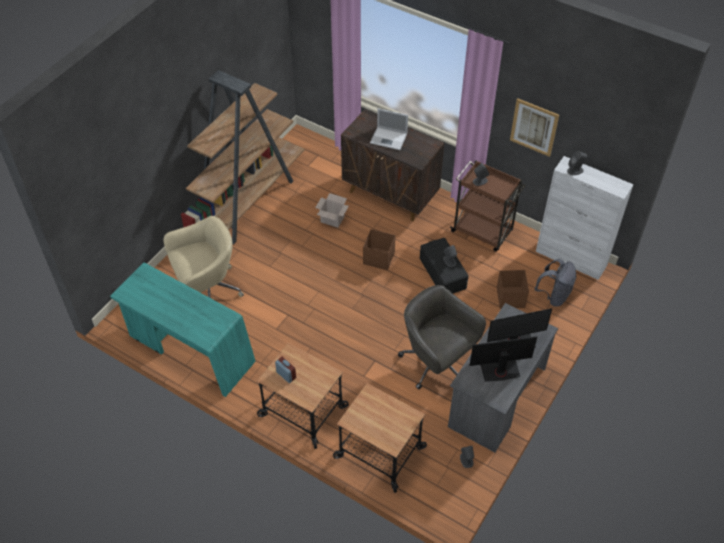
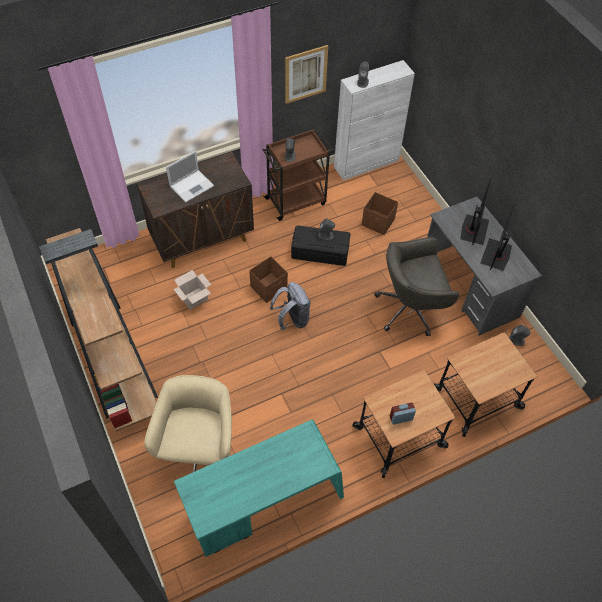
camera: 60 degrees left, 5 degrees up
(554, 296) = (395, 195): grey backpack -> grey backpack (292, 319)

